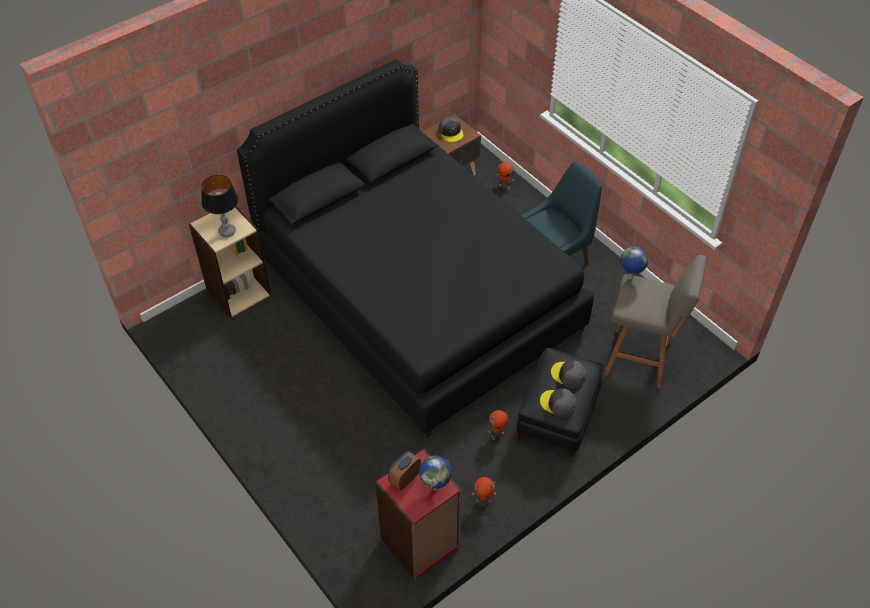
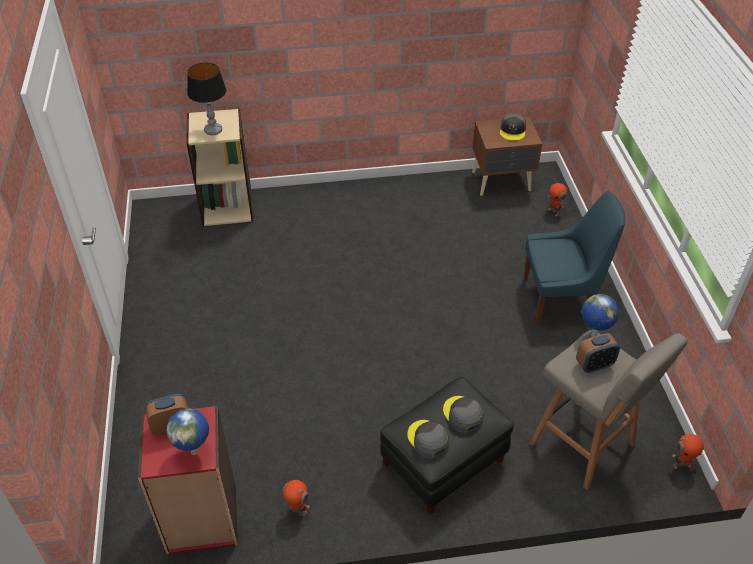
camera: 30 degrees right, 5 degrees down
(418, 295) = (388, 278): black bed -> none
(497, 434) = (364, 449): toy robot -> toy robot (681, 464)
(644, 299) = (594, 365): none -> alarm clock

